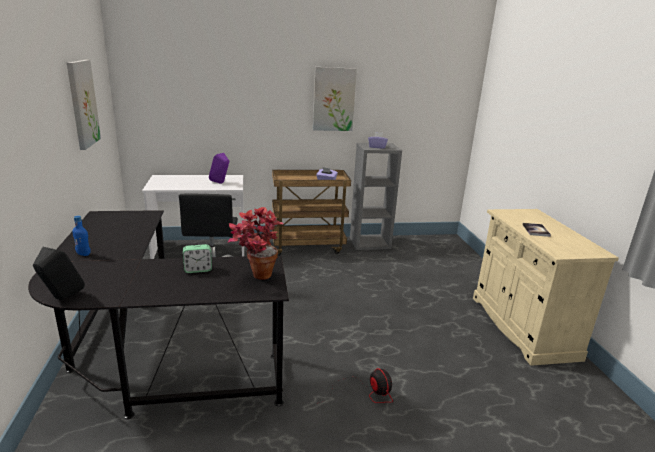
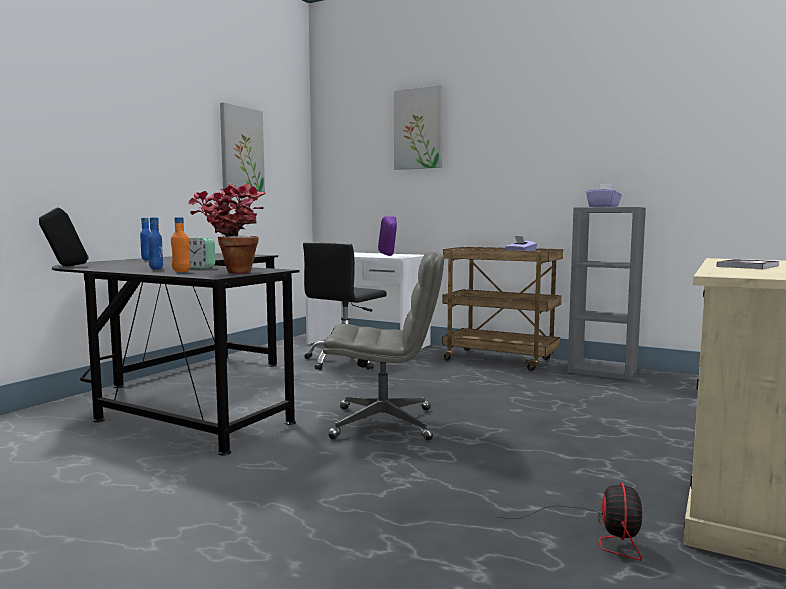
camera: 40 degrees right, 15 degrees down
(175, 284) = (156, 269): none -> blue bottle
(214, 285) = (181, 271): none -> orange bottle
(327, 334) = (385, 423): none -> grey office chair
(333, 99) = (550, 147): picture -> picture (418, 129)
(365, 393) = (332, 477): fan -> fan (596, 534)

